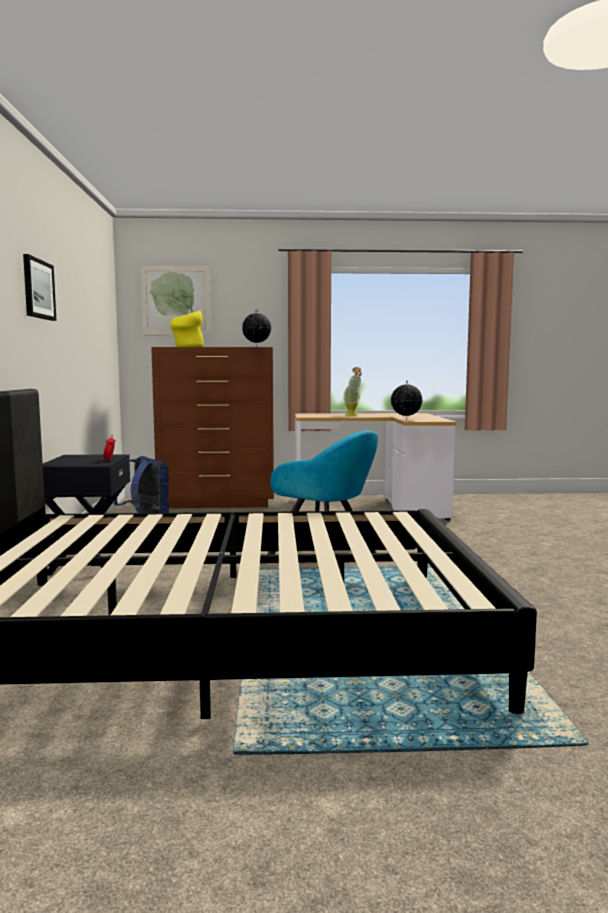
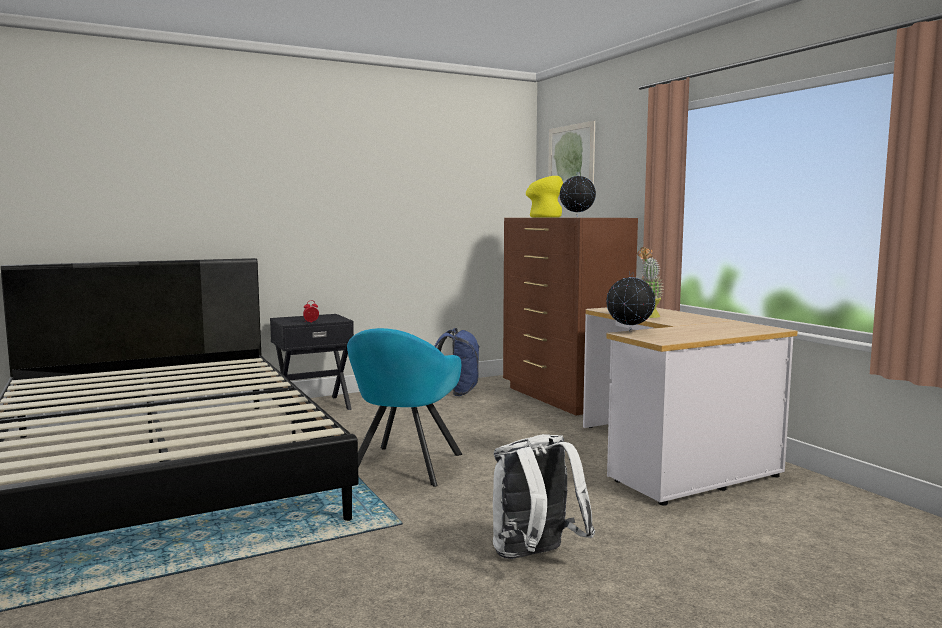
camera: 65 degrees right, 0 degrees up
(38, 289) = (311, 178): picture -> none
(505, 549) = (535, 557): none -> white backpack

